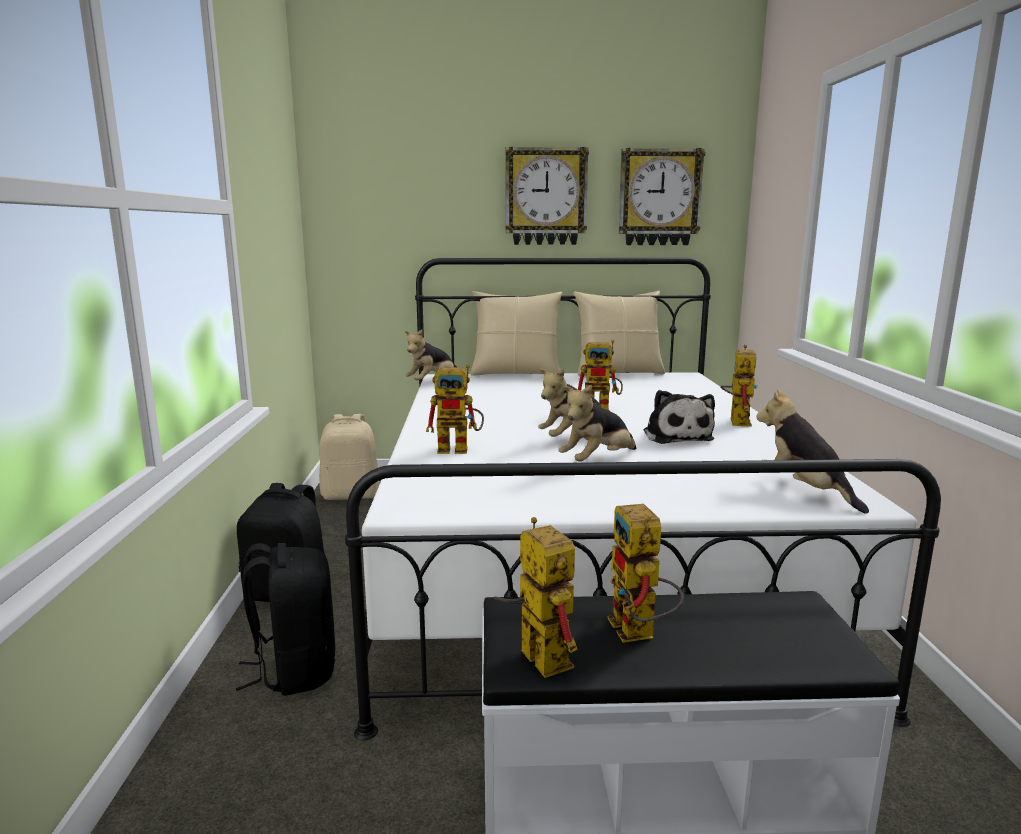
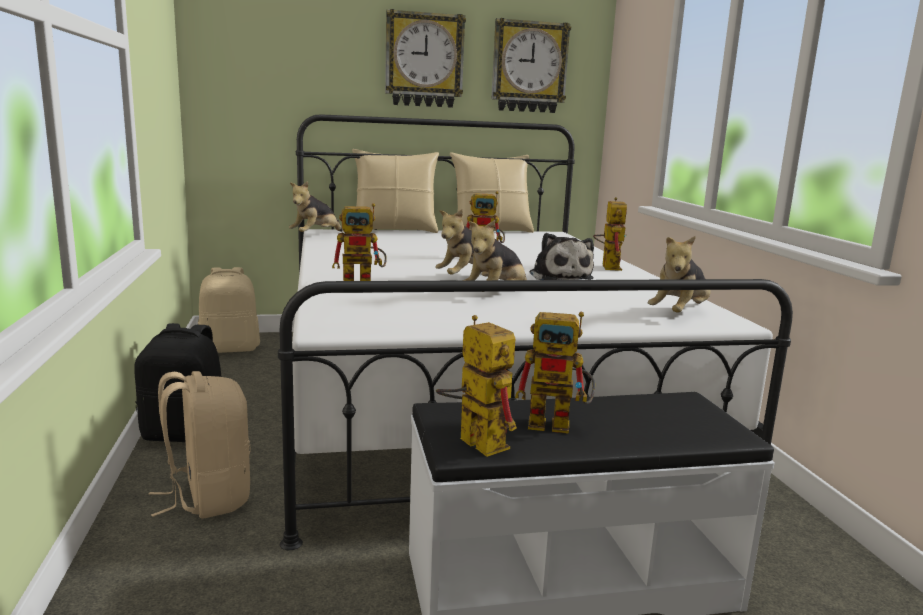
camera: 10 degrees left, 0 degrees up
(295, 670) = (208, 497): black backpack -> beige backpack
(639, 634) = (559, 424): toy robot -> toy robot turned 60 degrees counterclockwise
(805, 490) = (679, 314): plush toy -> plush toy turned 105 degrees counterclockwise

